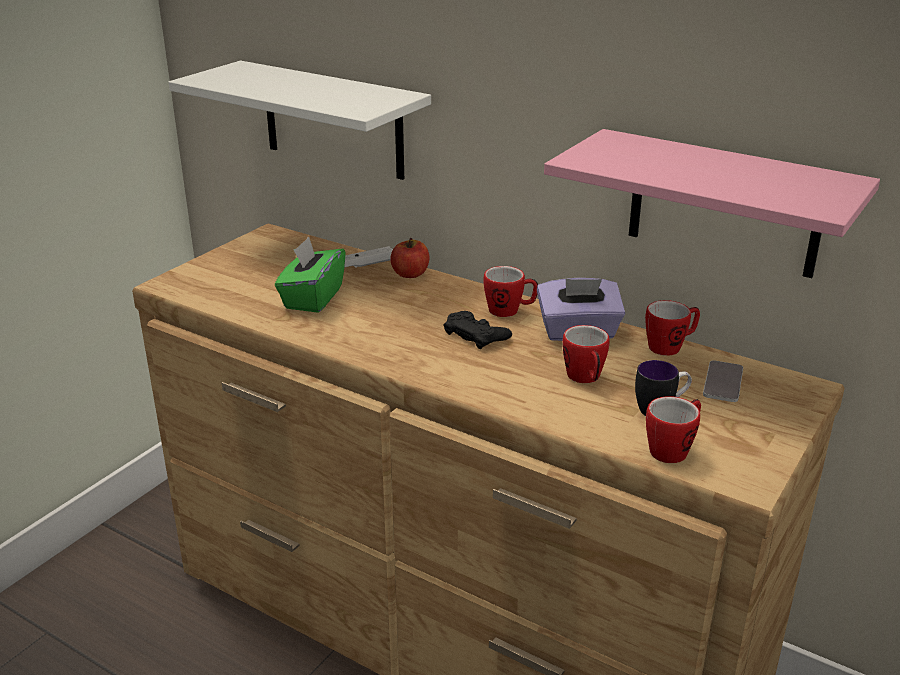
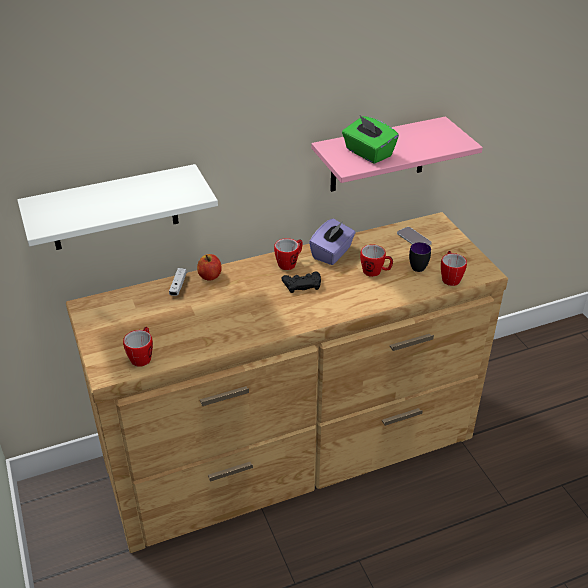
camera: 55 degrees left, 10 degrees up
(312, 298) = (197, 322): green tissue box -> green tissue box (368, 153)
(670, 347) = (372, 236): mug -> mug (142, 356)

